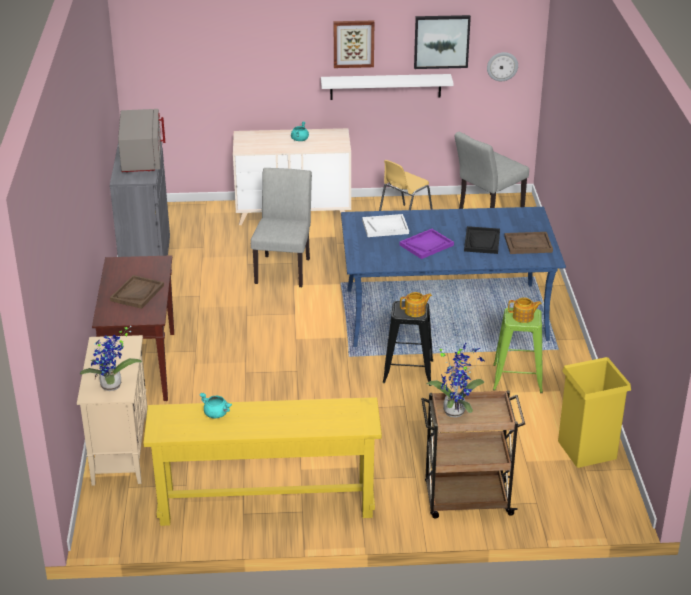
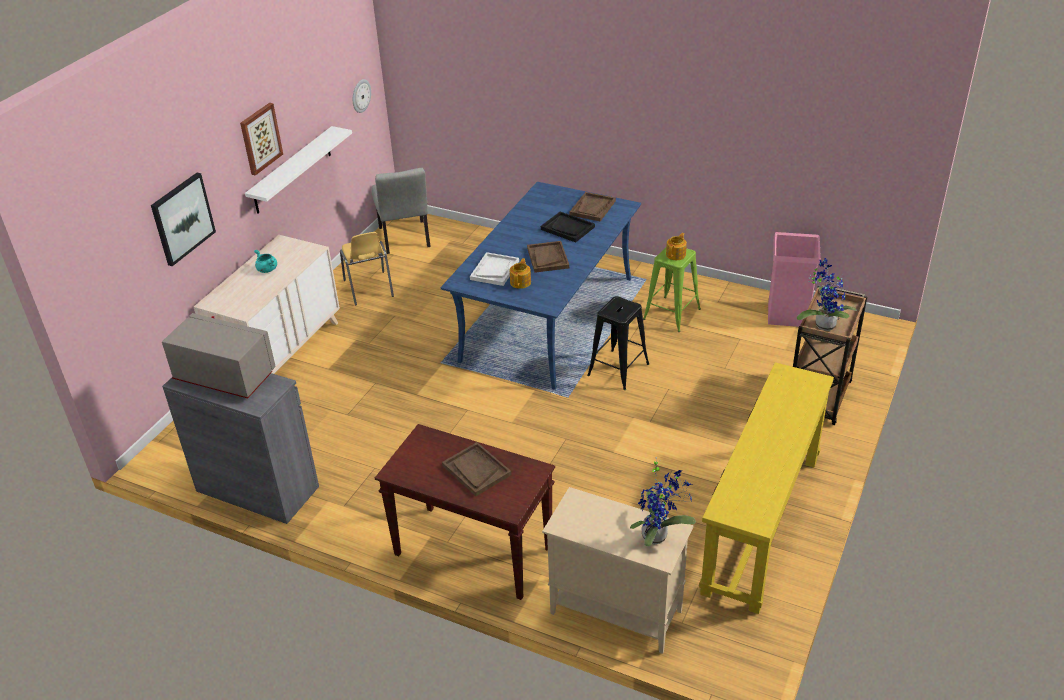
camera: 60 degrees left, 5 degrees up
(217, 414) = (747, 470): turquoise cooking pot -> none
(284, 268) = (379, 391): grey chair -> none
(415, 311) = (624, 306): teapot -> teapot (521, 282)
(426, 245) = (547, 258): purple tray -> brown tray
(441, 41) = (319, 95): picture -> picture (182, 218)
(587, 450) = (788, 314): yellow trash can -> pink trash can

